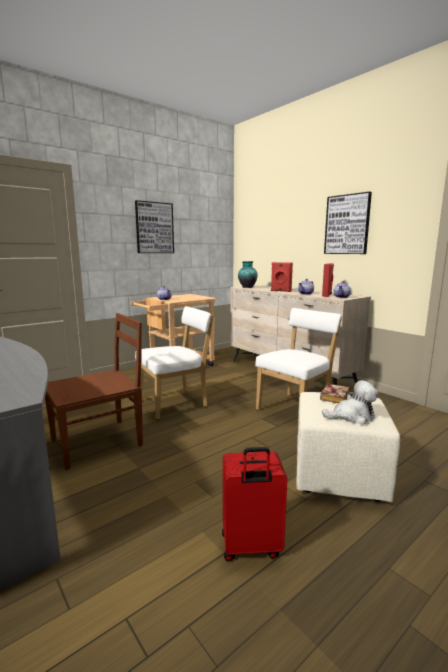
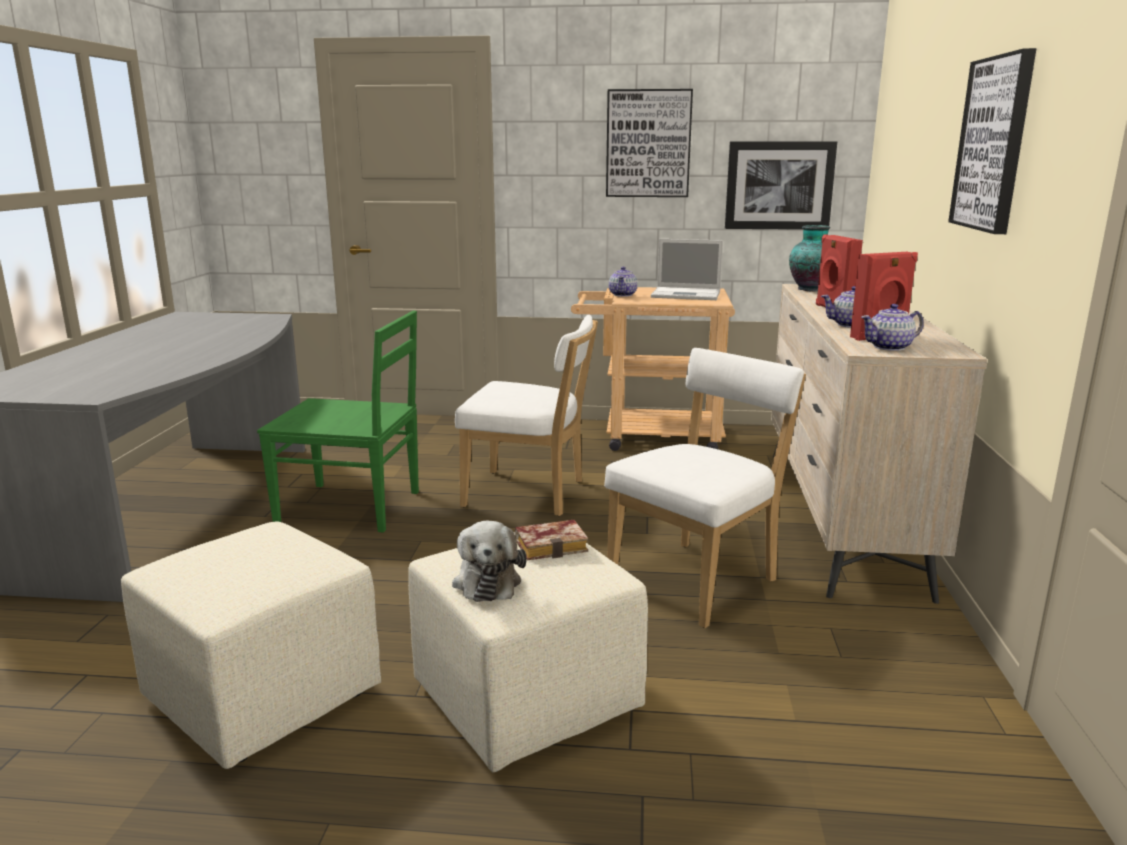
camera: 45 degrees right, 5 degrees up
(99, 442) = (352, 507): brown chair -> green chair
(187, 296) = (687, 294): none -> laptop
(205, 248) = (779, 185): none -> picture
(251, 547) = (260, 696): red suitcase -> beige ottoman
(296, 408) = (698, 580): white chair -> white chair turned 45 degrees counterclockwise
(352, 416) = (487, 581): plush toy -> plush toy turned 45 degrees clockwise

